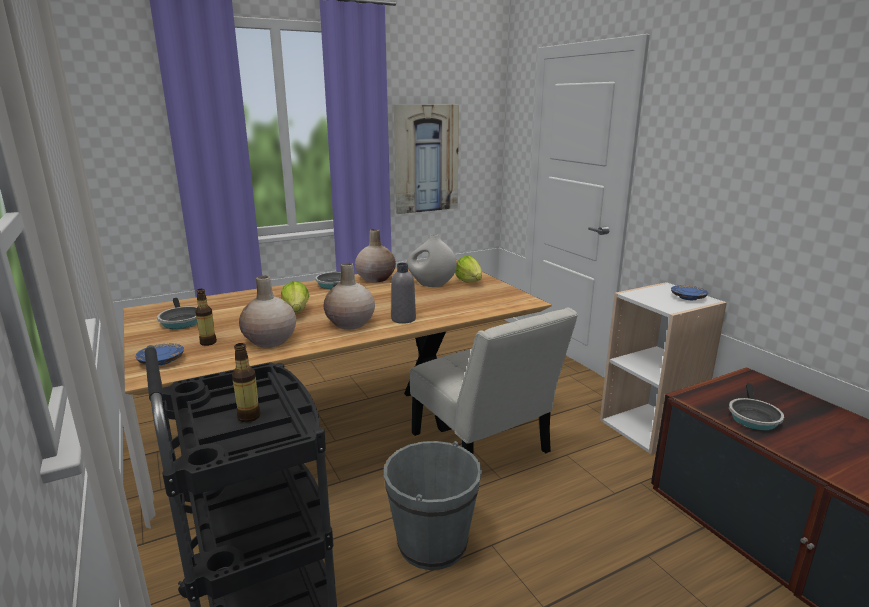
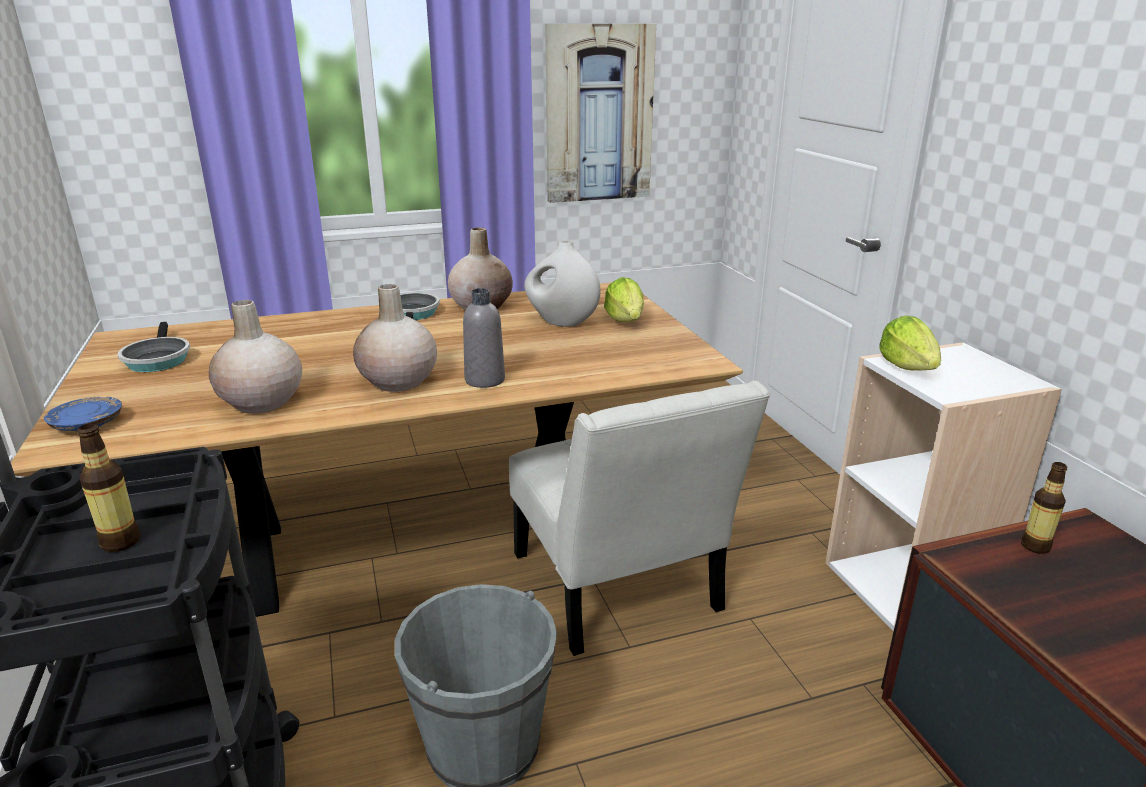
camera: 10 degrees right, 5 degrees up
(208, 342) = (172, 398): bottle -> bottle (1035, 546)
(296, 312) = (330, 355): lettuce -> lettuce (907, 367)
(688, 298) = (990, 375): blue plate -> none
(752, 417) = (1063, 610): frying pan -> none

